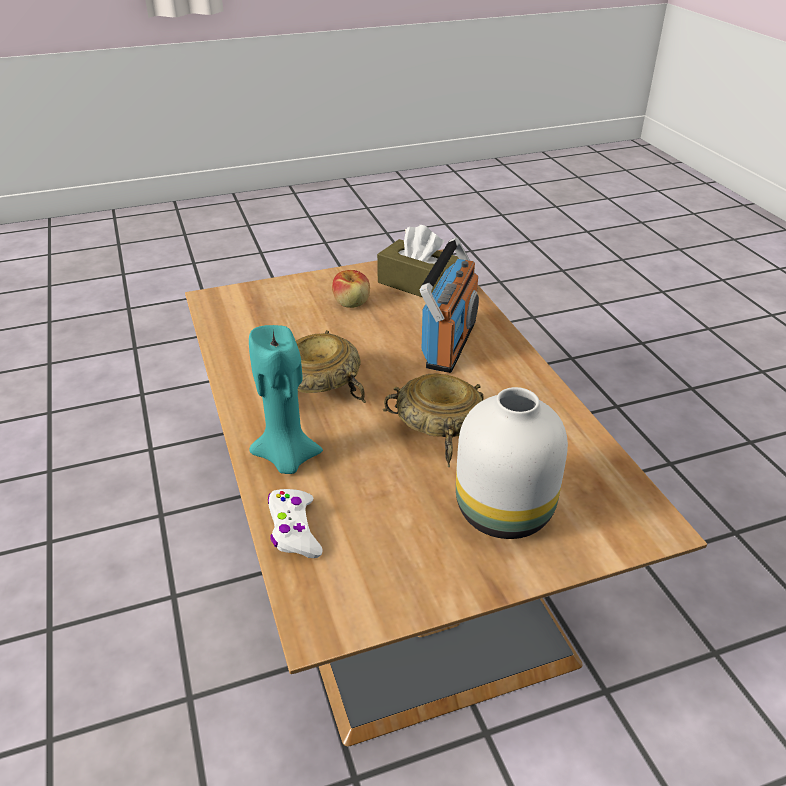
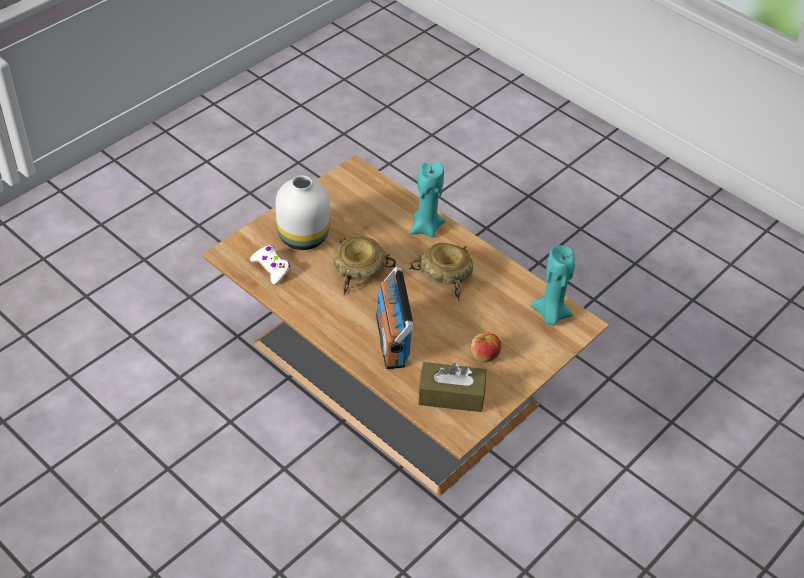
camera: 150 degrees right, 10 degrees up
(236, 314) = (550, 314): none -> turquoise candle
(294, 530) = (393, 198): white game controller -> white game controller (271, 268)

